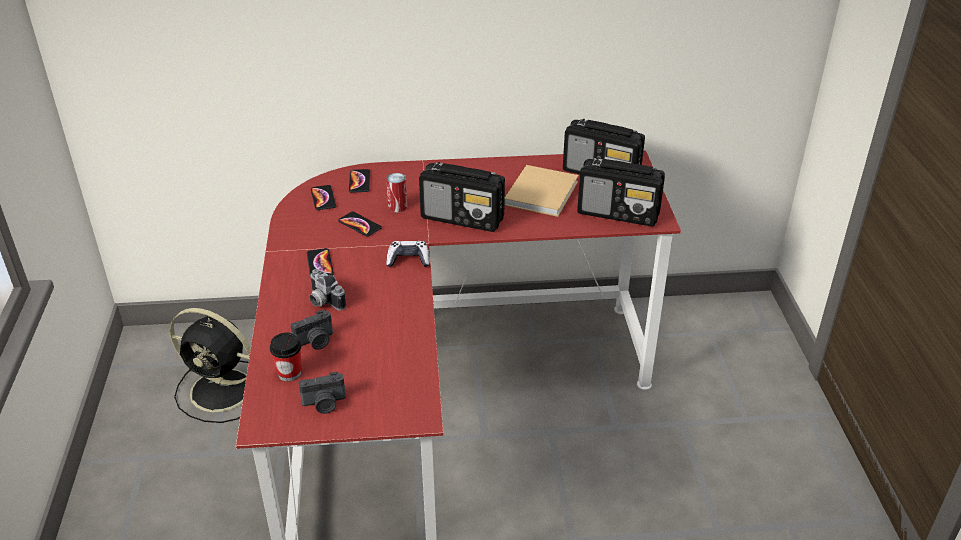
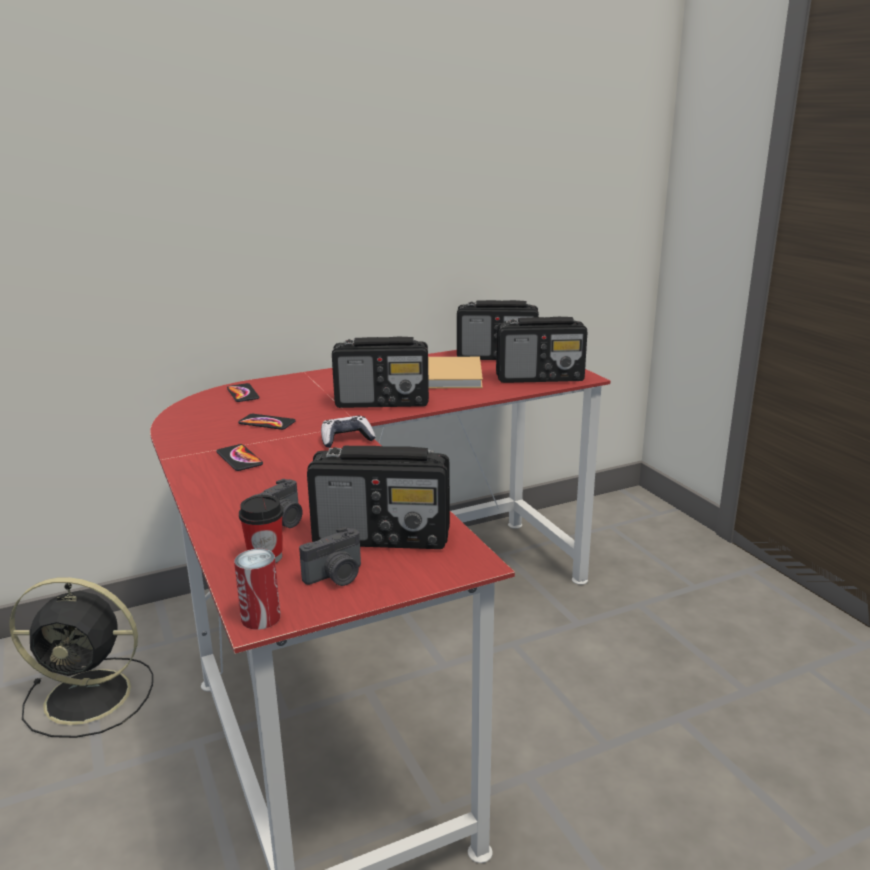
camera: 20 degrees left, 15 degrees down
(323, 198) = (207, 410): phone -> none
(323, 301) = (266, 487): camera -> none
(375, 375) = (383, 537): none -> radio
(397, 207) = (302, 404): can -> can (261, 617)

